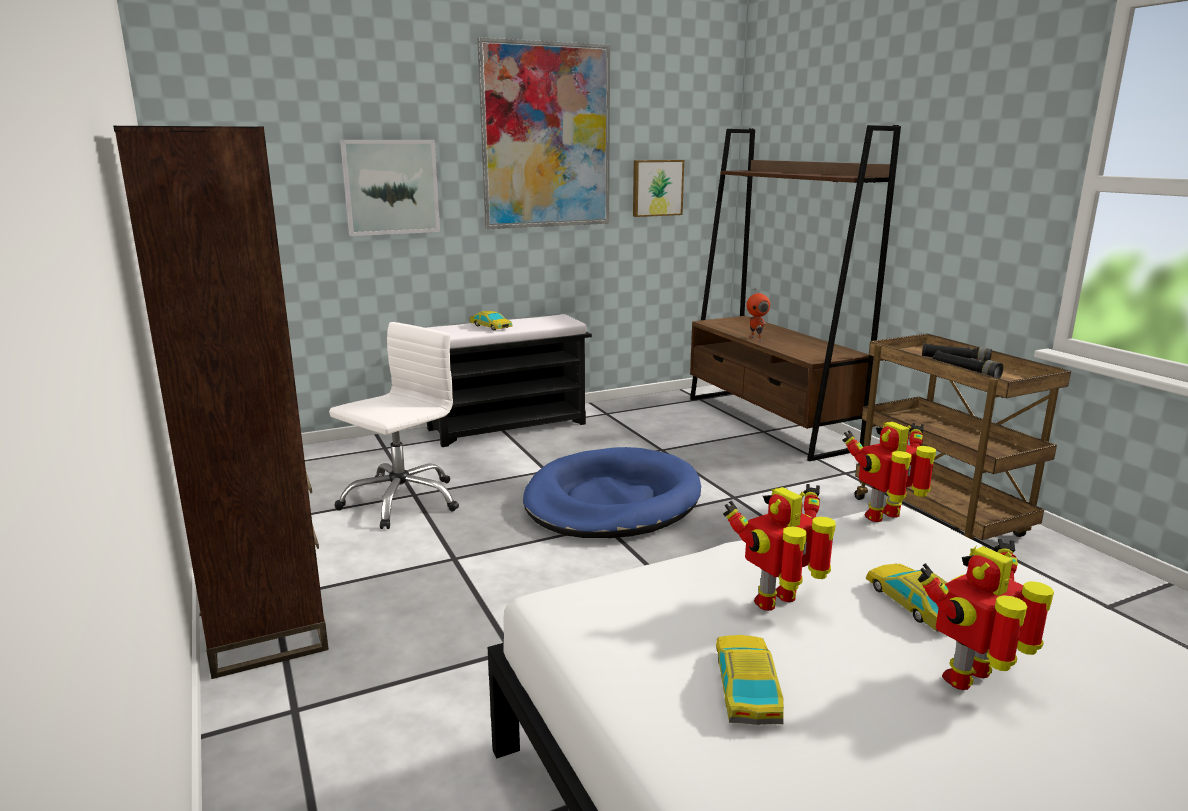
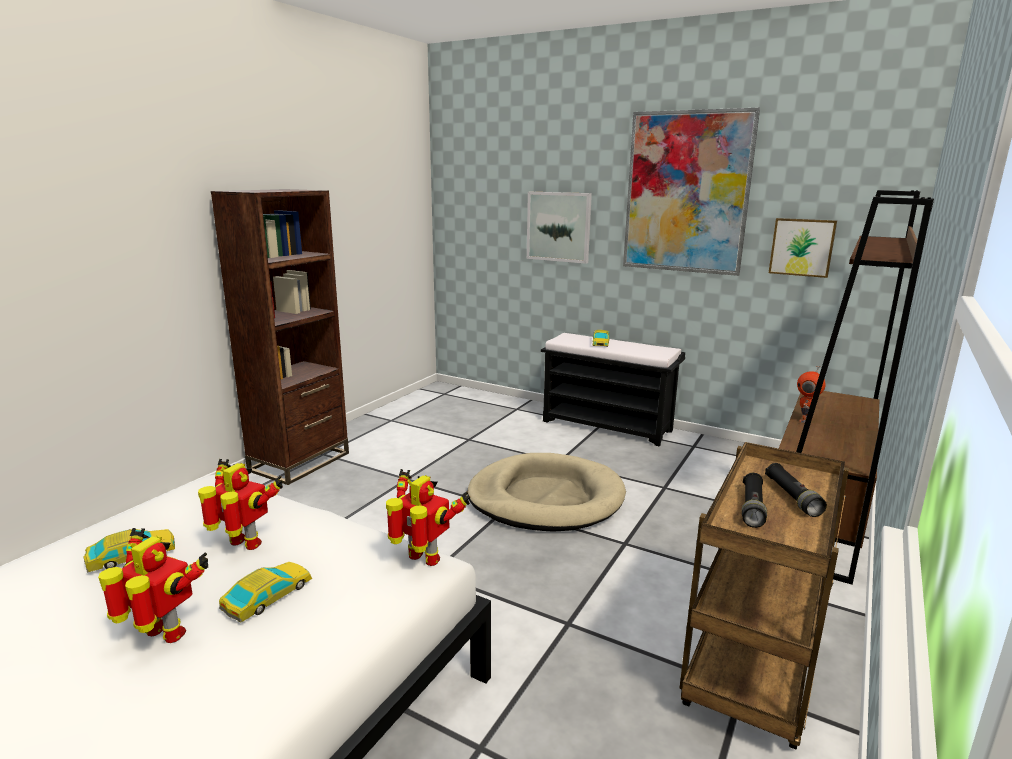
camera: 55 degrees right, 0 degrees up
(401, 501) = (456, 439): white office chair -> none
(612, 501) = (545, 498): blue dog bed -> beige dog bed

